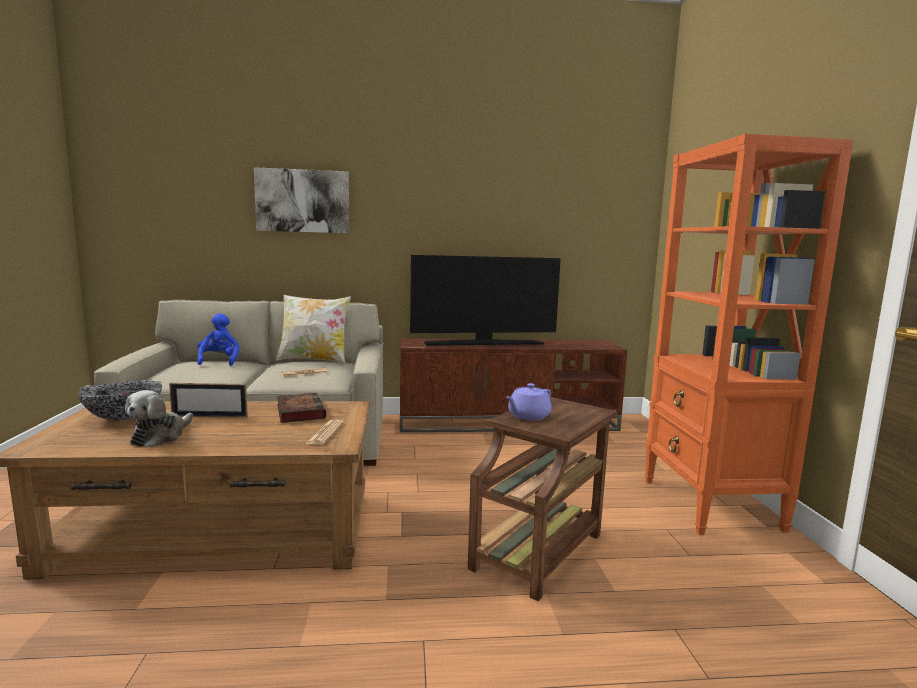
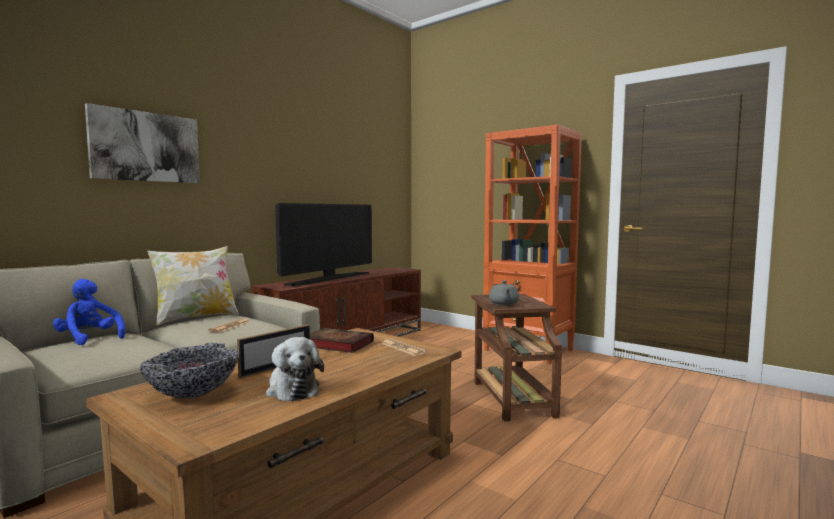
camera: 45 degrees left, 5 degrees down
(528, 416) = (503, 304): purple teapot -> grey teapot

